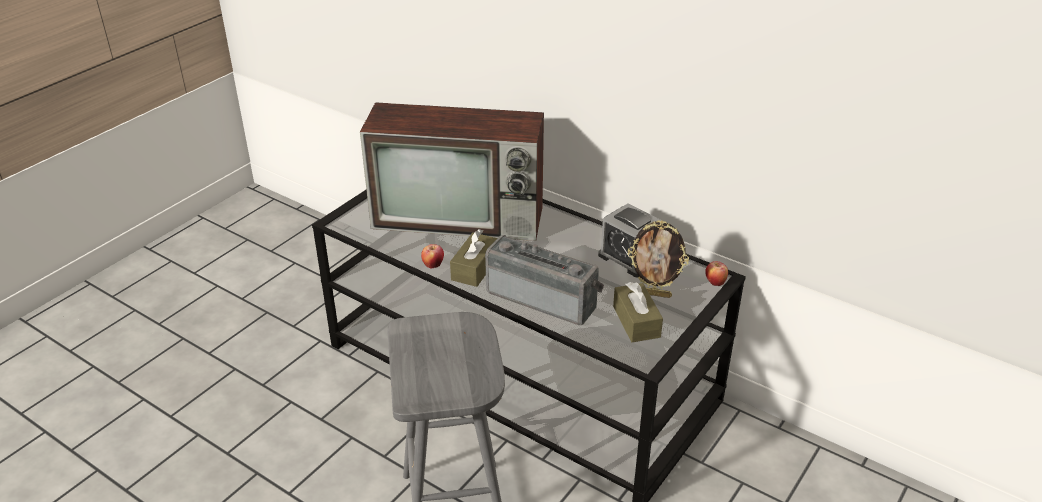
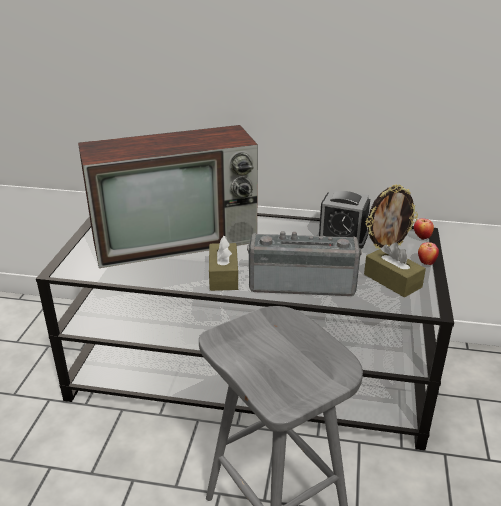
camera: 25 degrees left, 5 degrees down
(433, 265) = (183, 283): apple -> apple (426, 262)

